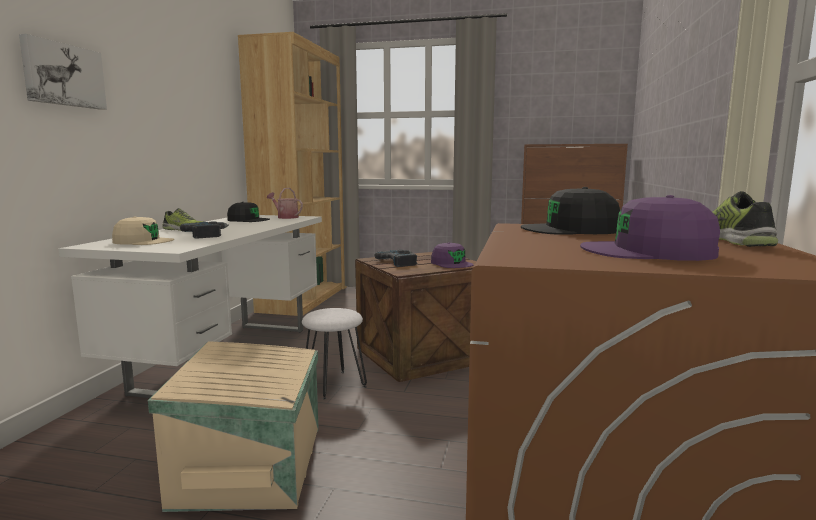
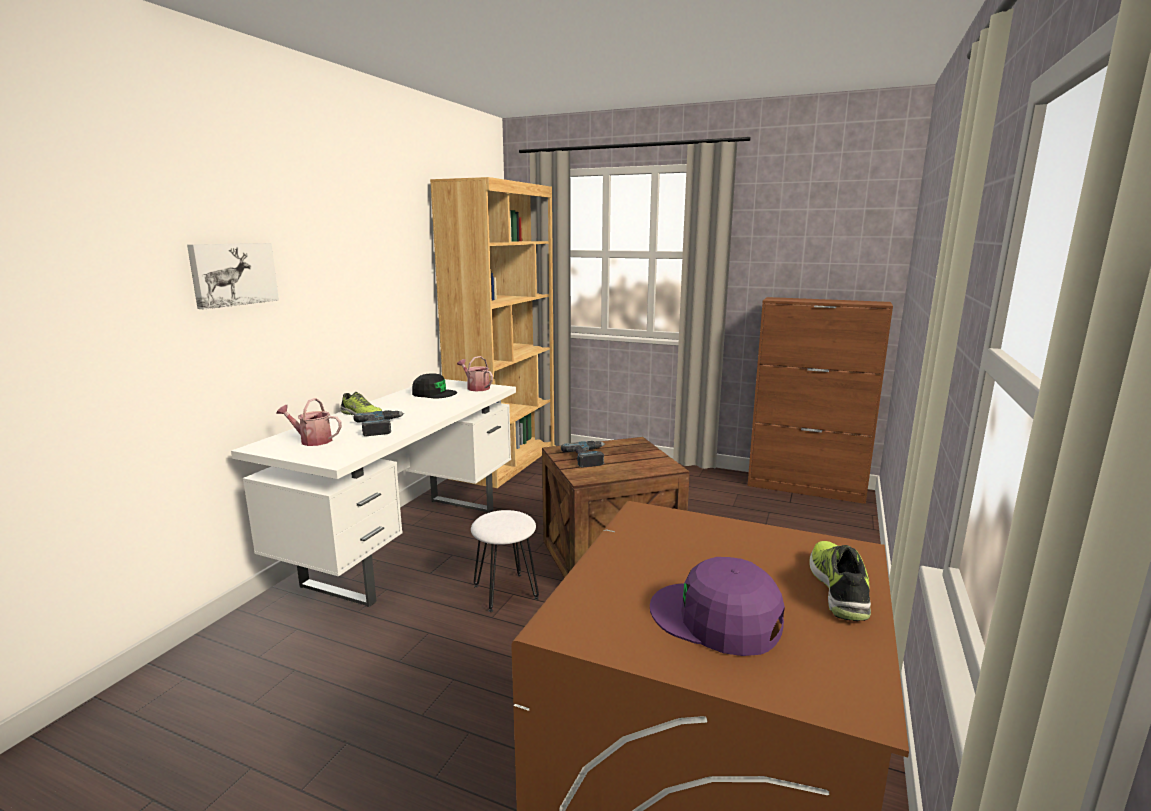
camera: 10 degrees right, 5 degrees up
(143, 241) = (312, 440): beige cap -> watering can
(253, 463) = (401, 690): beige storage box -> none
(451, 263) = (644, 464): purple cap -> none
(571, 230) = (689, 534): black cap -> none

